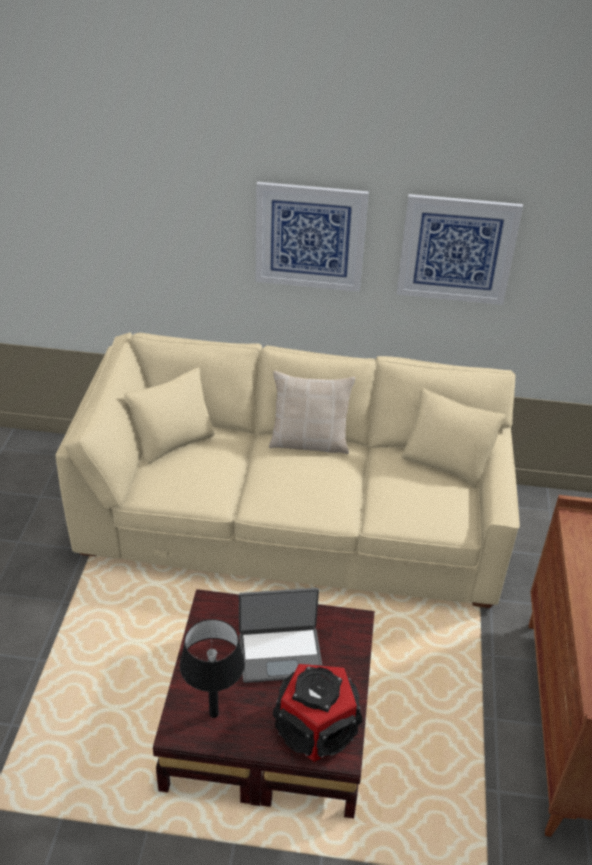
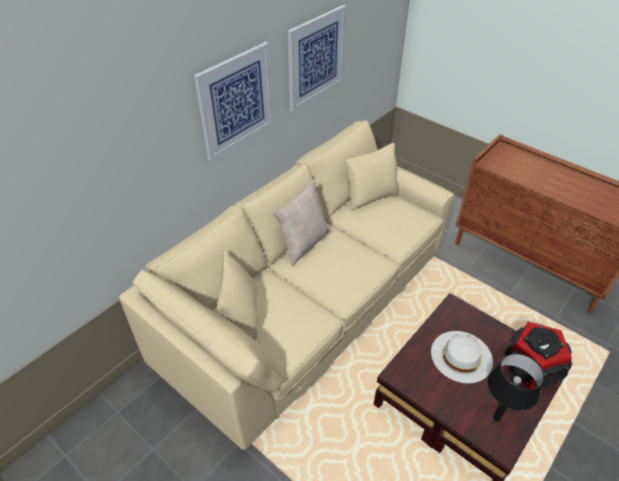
camera: 55 degrees left, 5 degrees up
(280, 653) = (461, 356): laptop -> white hat

